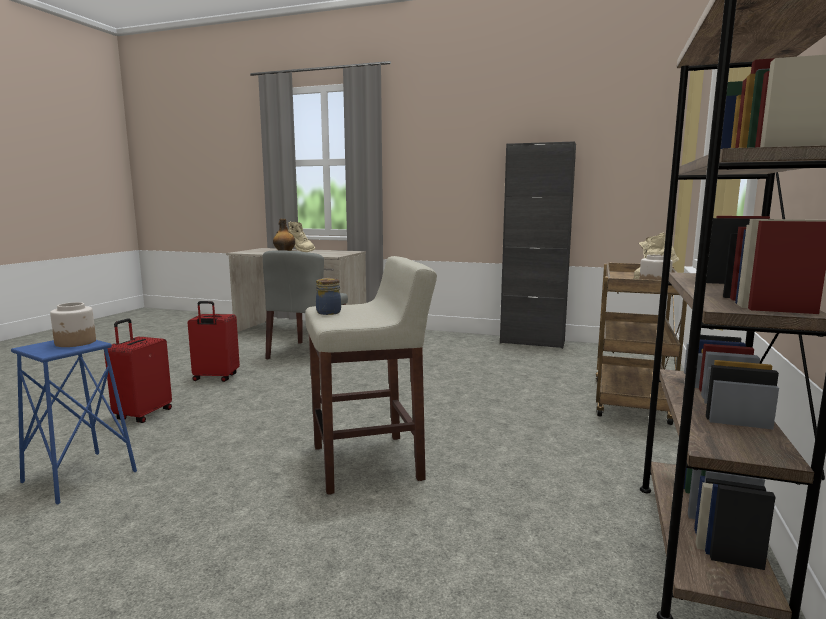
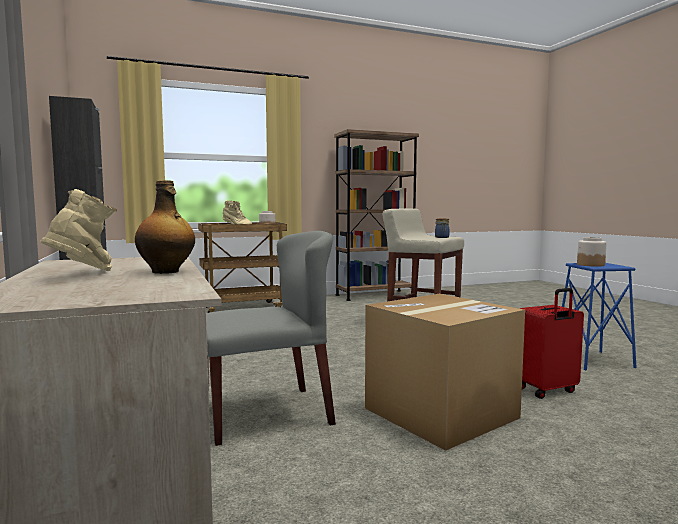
camera: 130 degrees left, 5 degrees down
(215, 378) = (440, 413): red suitcase -> cardboard box

